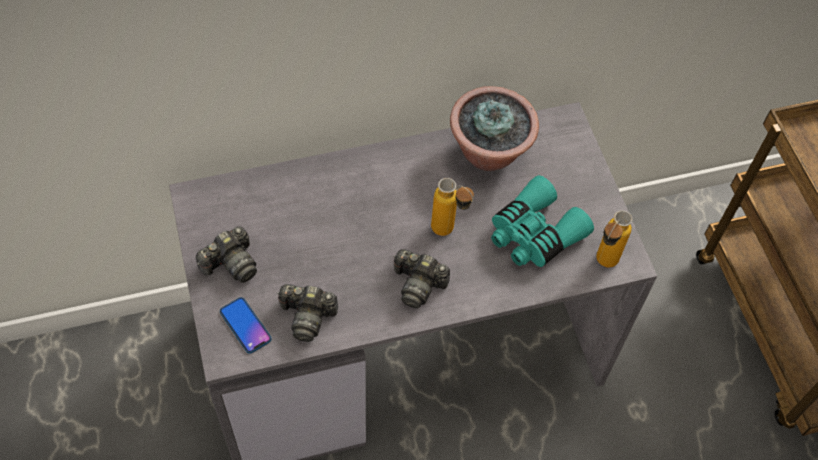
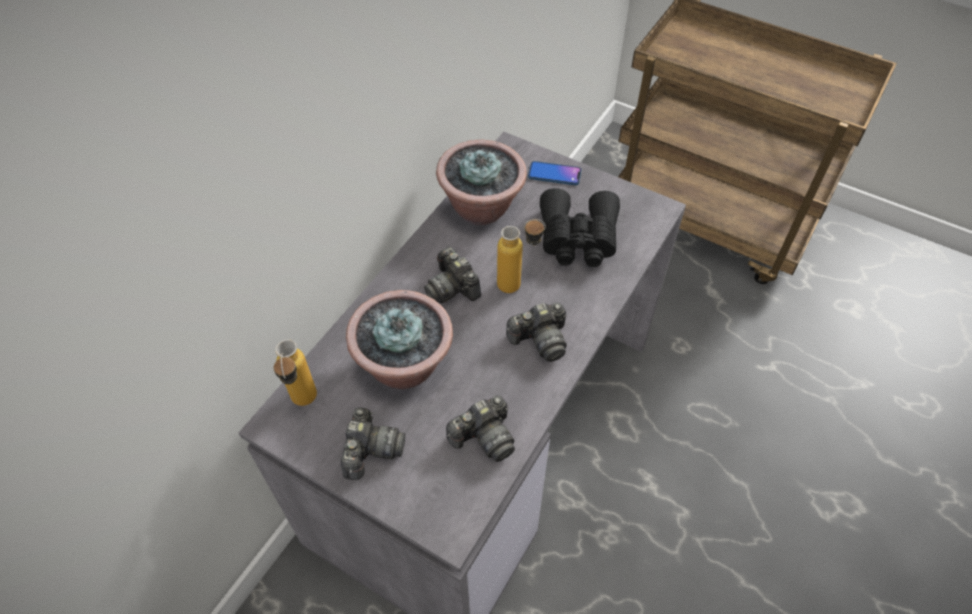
camera: 40 degrees left, 5 degrees down
(245, 325) = (441, 490): phone -> phone (554, 174)
(310, 226) = (405, 365): none -> potted plant
(401, 197) = (452, 287): none -> camera
(534, 234) = (578, 239): turquoise binoculars -> black binoculars
(602, 265) = (646, 224): bottle -> bottle (304, 405)

